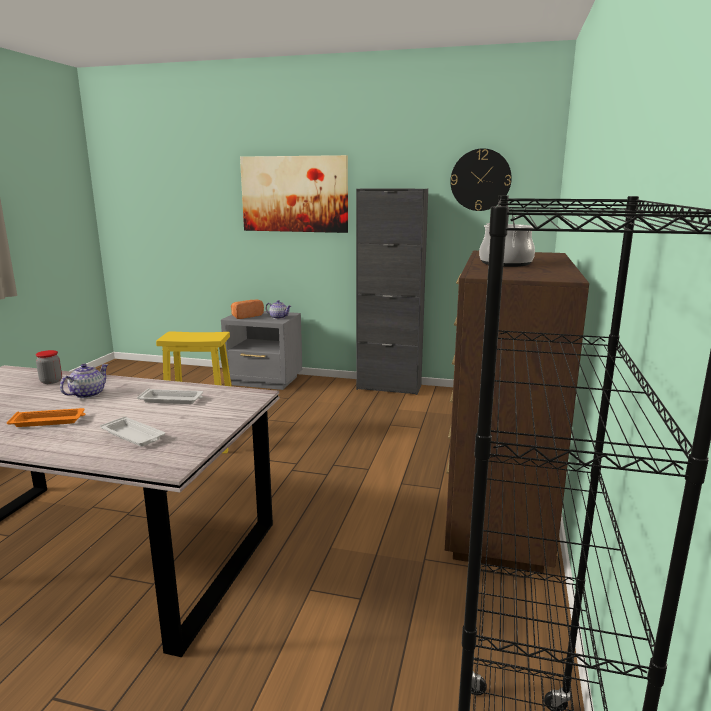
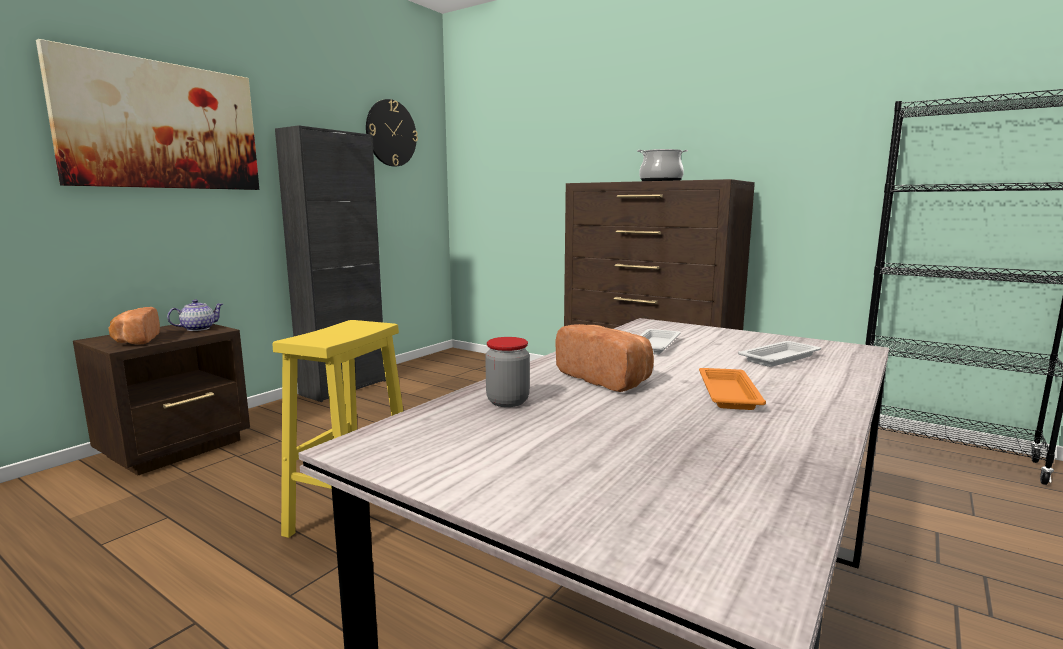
camera: 70 degrees left, 5 degrees down
(87, 394) = (607, 378): teapot -> bread
(265, 381) = (178, 448): grey nightstand -> brown nightstand

